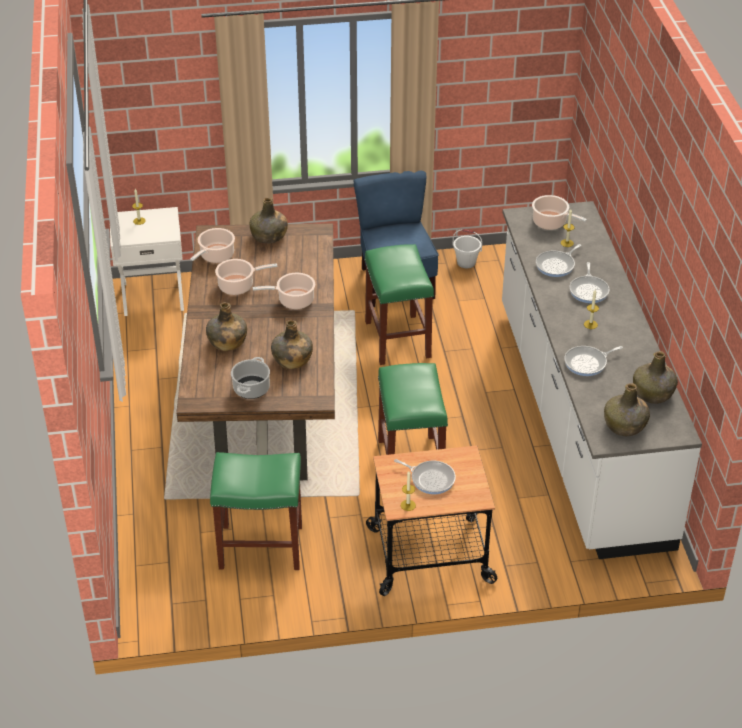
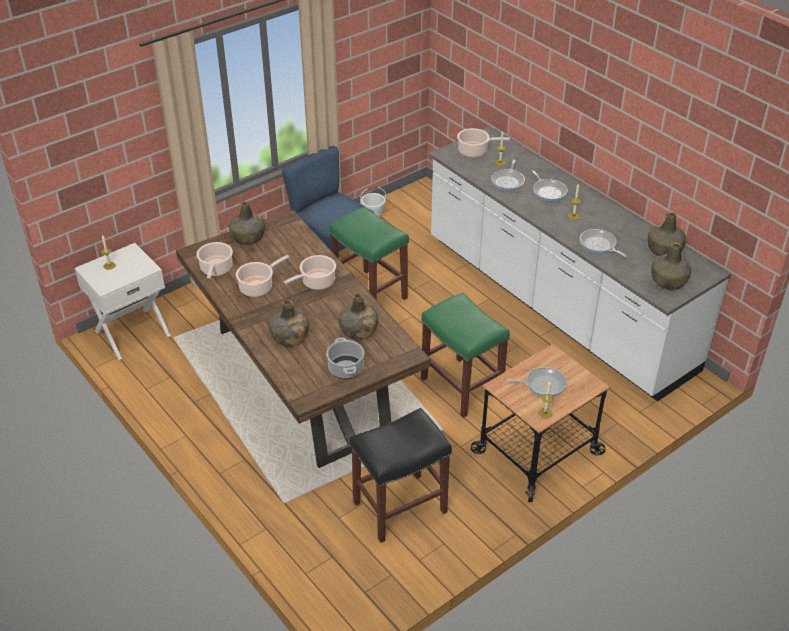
camera: 30 degrees left, 0 degrees up
(259, 547) = (399, 508): green stool -> black stool
(587, 363) = (599, 245): frying pan -> frying pan turned 105 degrees clockwise

